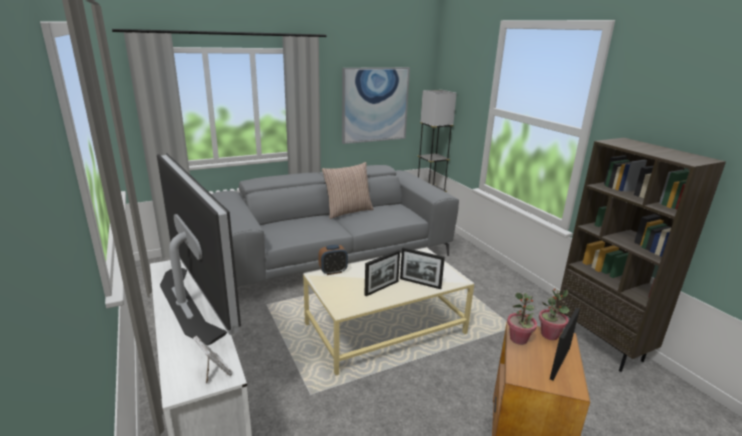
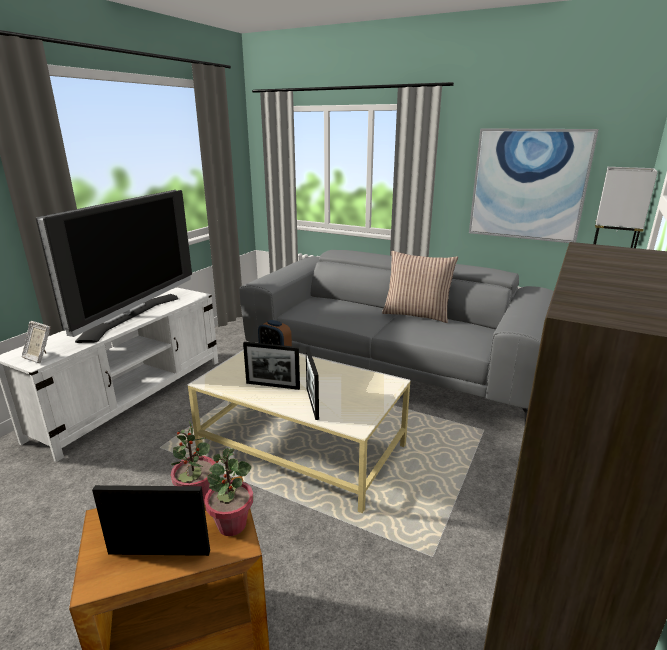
camera: 55 degrees right, 0 degrees up
(215, 372) = (39, 357): picture frame -> picture frame turned 105 degrees clockwise

